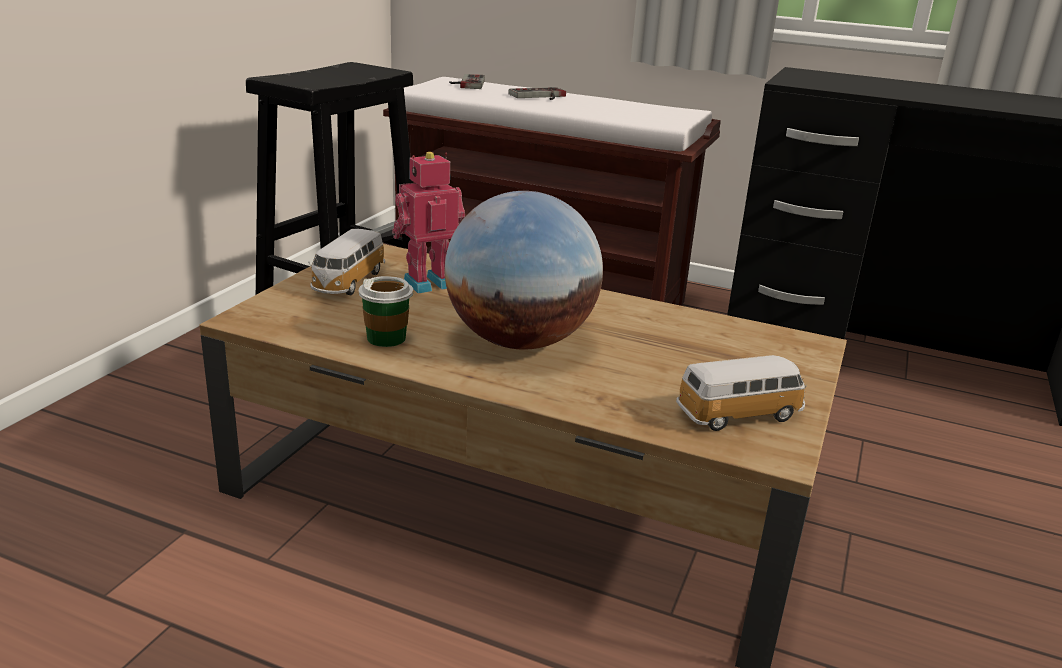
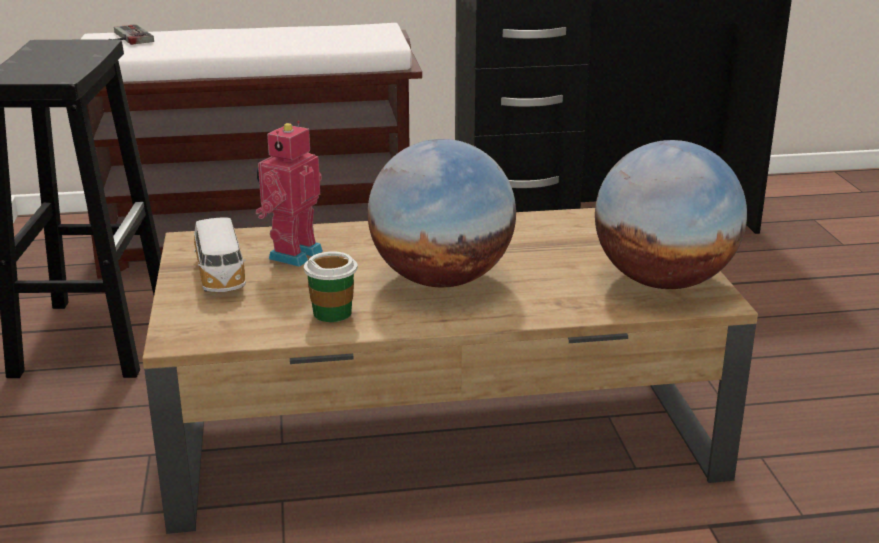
camera: 30 degrees left, 0 degrees up
(540, 96) = (226, 38): game controller -> none
(741, 414) = (662, 281): toy car -> globe

